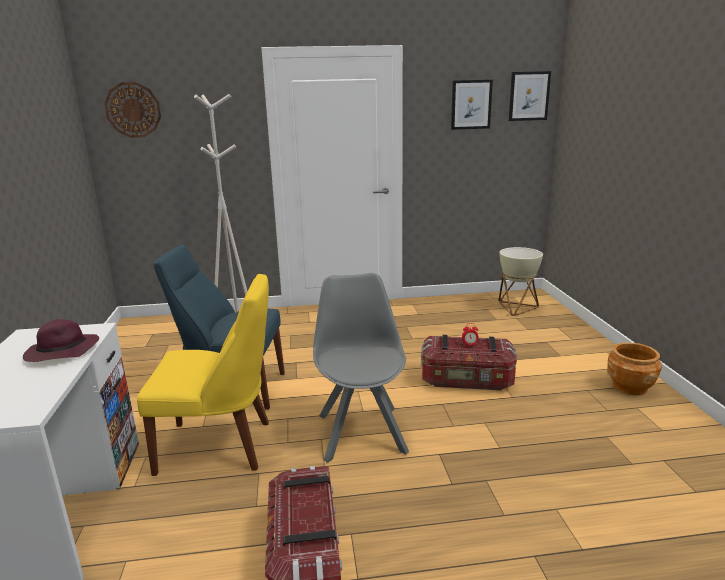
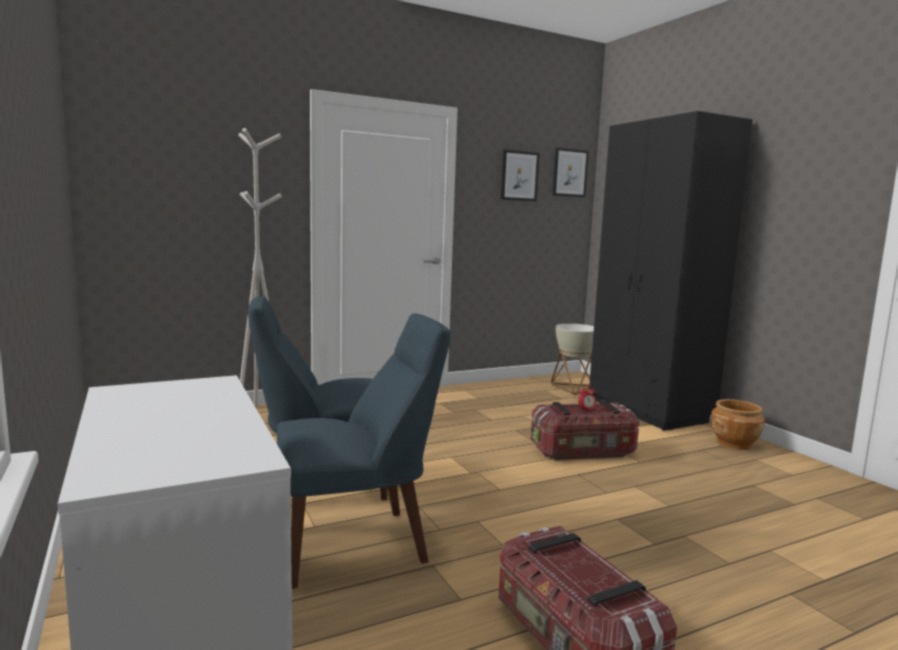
camera: 20 degrees left, 10 degrees down
(62, 352) = (204, 403): purple hat -> none
(133, 110) = (143, 143): wall clock -> none
(220, 446) = (358, 544): yellow chair -> blue chair
(361, 431) = (516, 508): grey chair -> none
(572, 340) = (649, 411): none -> black wardrobe

